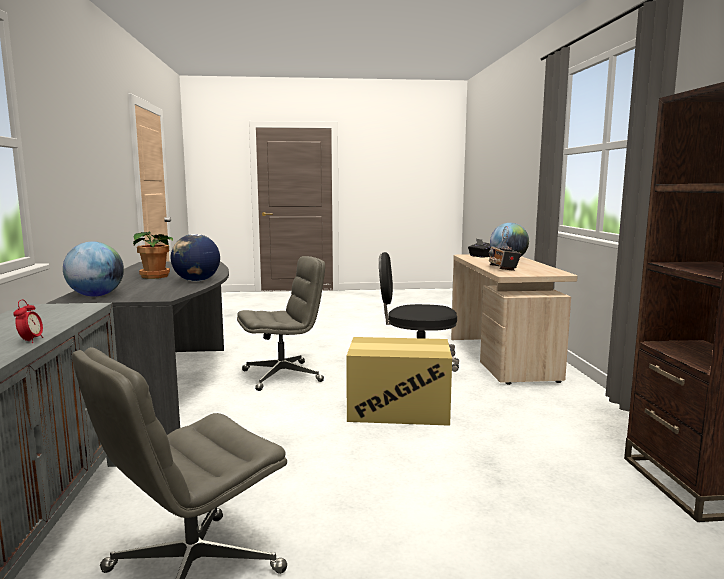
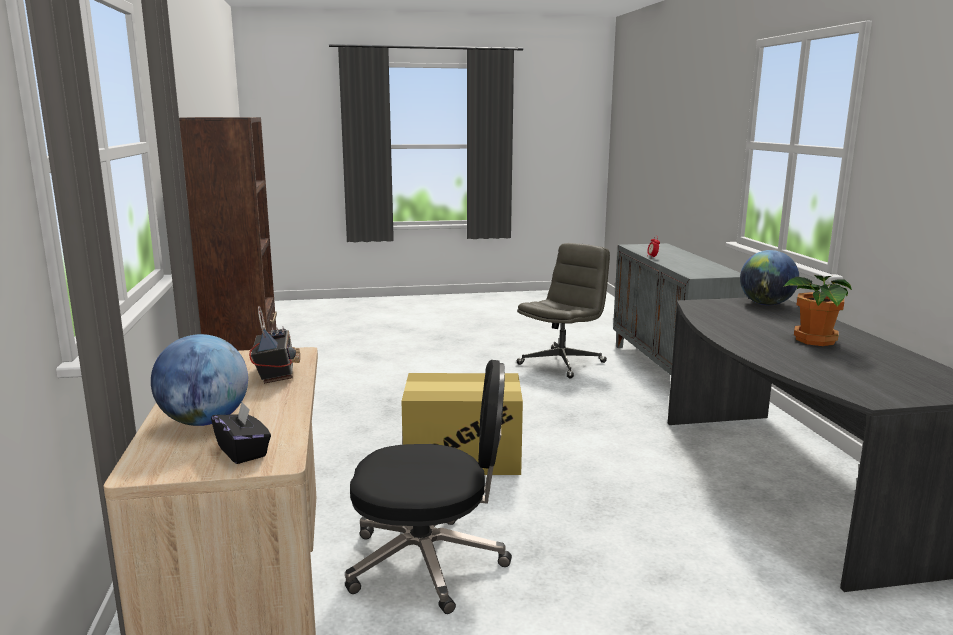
camera: 175 degrees right, 5 degrees up
(196, 281) = (730, 330): globe -> none
(283, 376) = (643, 510): grey office chair -> none

